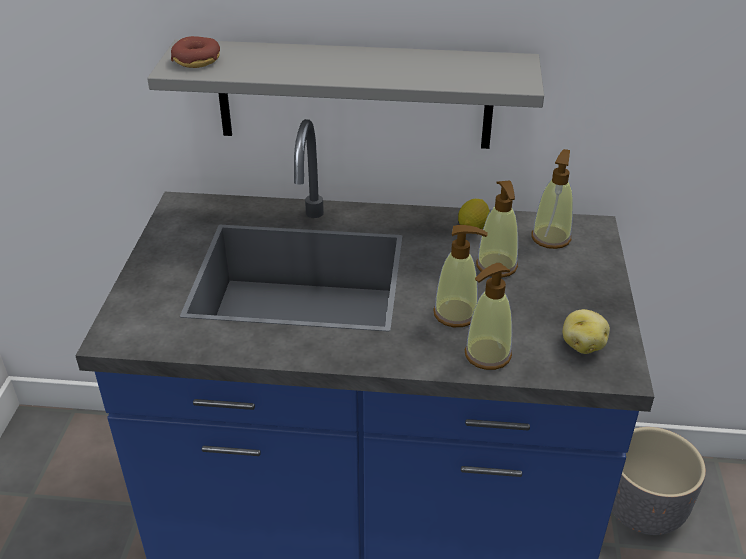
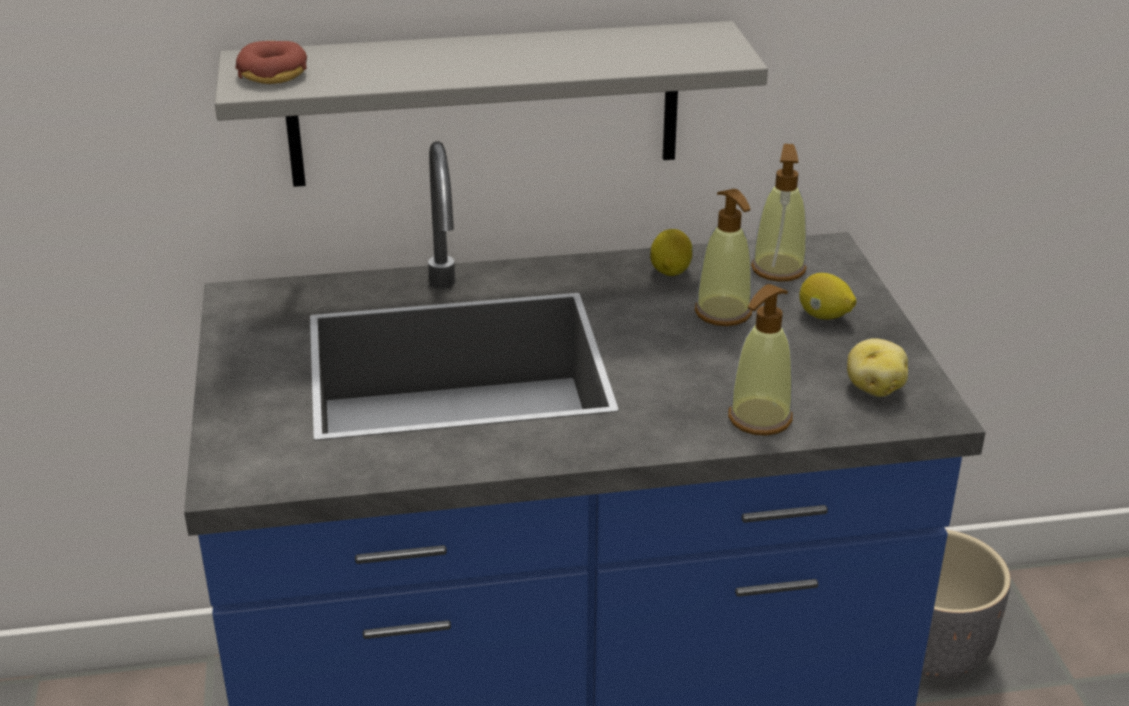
camera: 15 degrees left, 5 degrees down
(456, 314) = (696, 377): soap dispenser -> none
(569, 281) = (824, 316): none -> lemon

